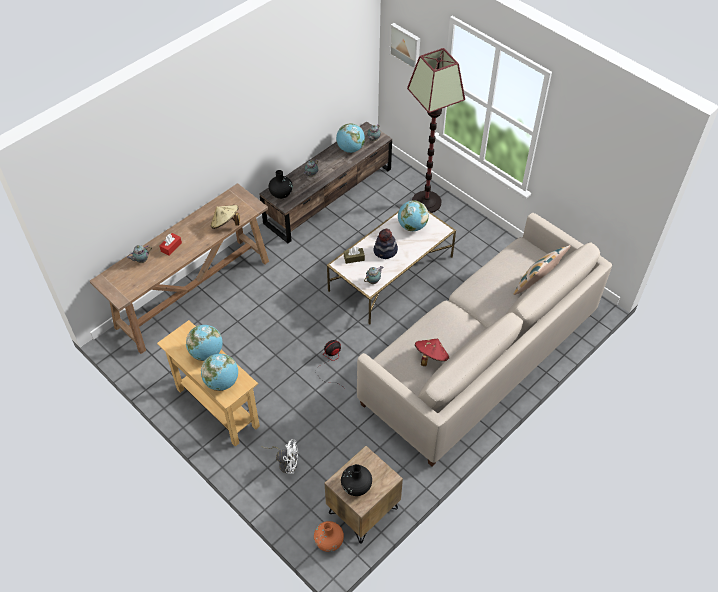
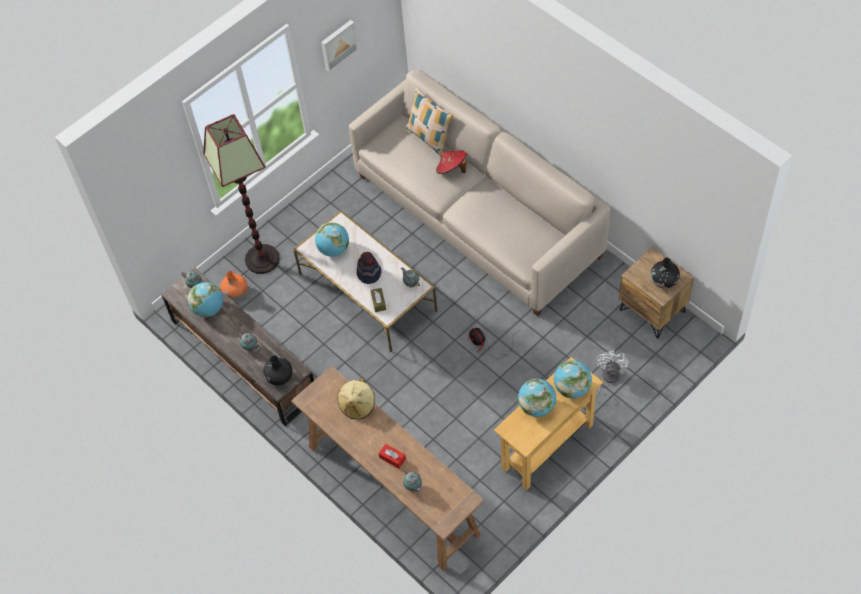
camera: 85 degrees left, 5 degrees up
(329, 541) = (685, 337): orange vase -> orange vase (236, 292)
(406, 45) = (149, 185): picture -> picture (338, 44)
(430, 357) = (520, 224): red hat -> red hat (452, 169)

